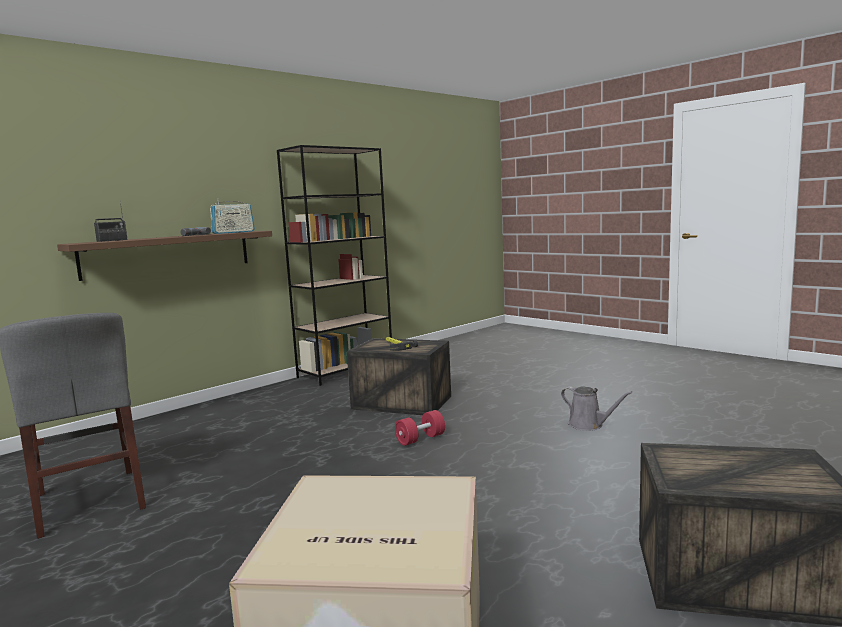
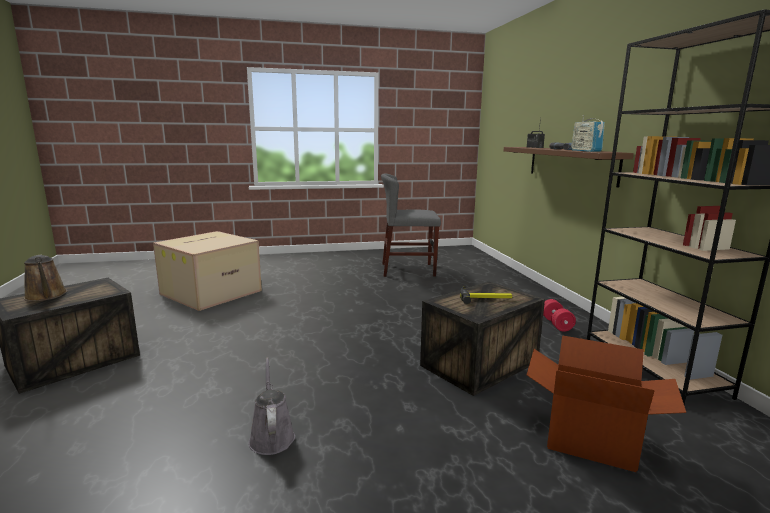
camera: 120 degrees right, 5 degrees up
(420, 439) = (372, 345): red dumbbell -> red dumbbell (556, 324)
(454, 373) = (591, 439): none -> cardboard box
(588, 425) = (271, 436): grey watering can -> grey watering can turned 90 degrees clockwise
(768, 477) = (46, 296): none -> brown watering can

